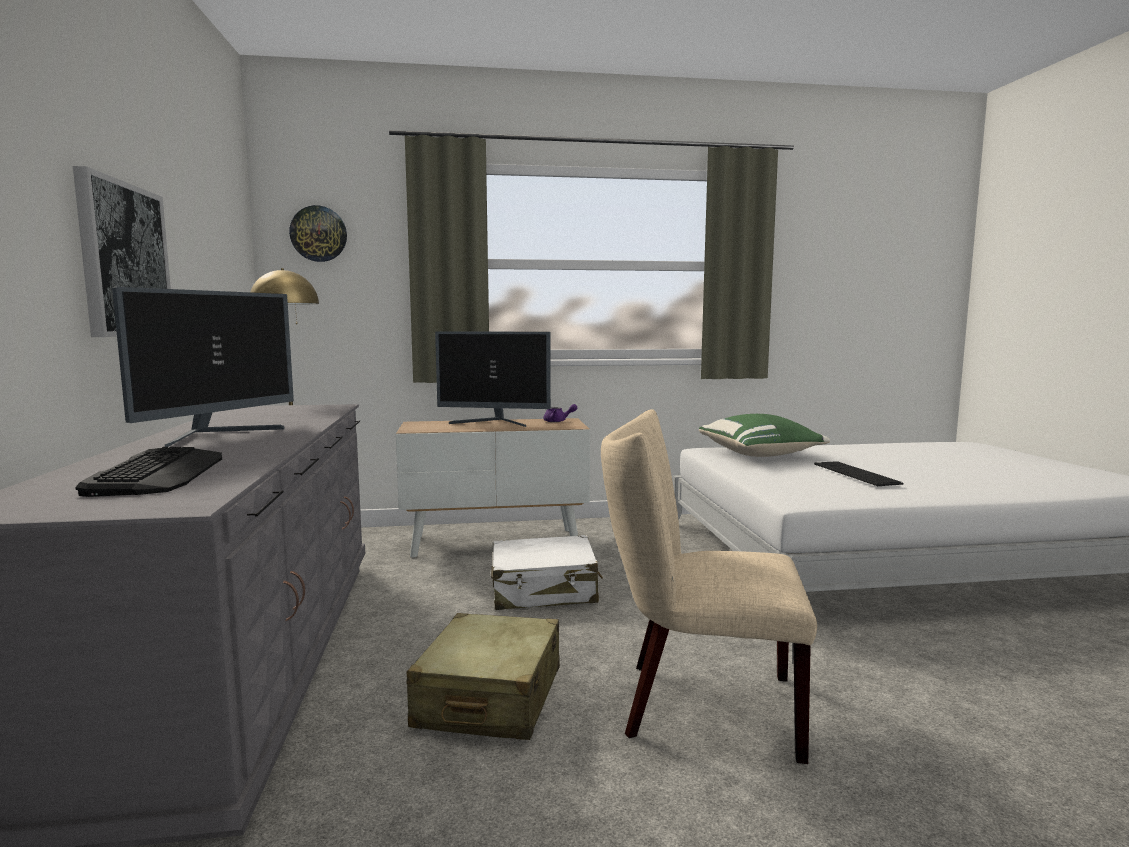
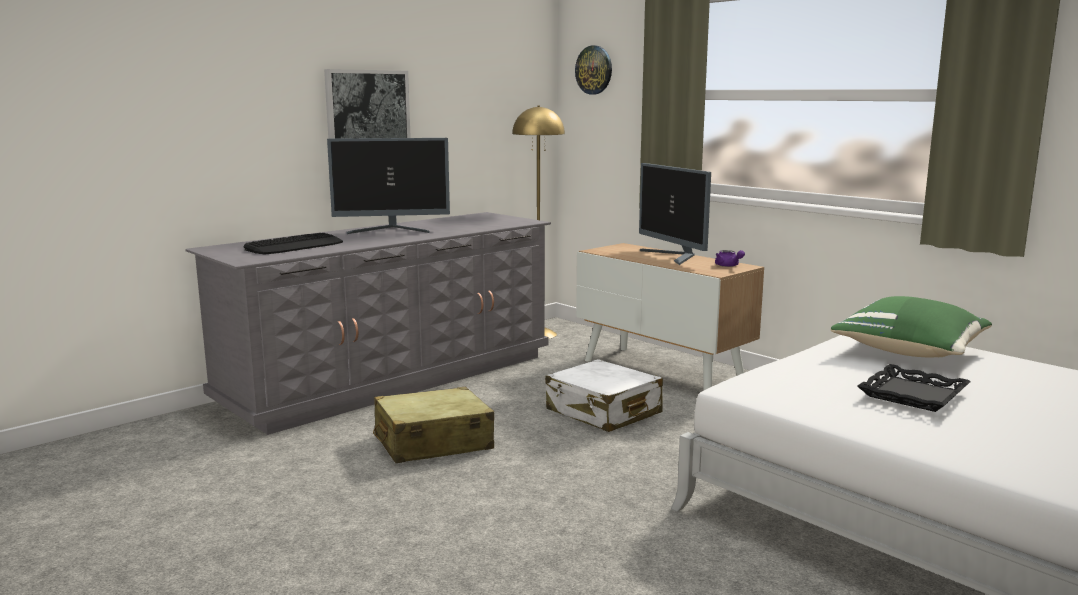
camera: 55 degrees right, 5 degrees up
(698, 706) = (504, 503): beige chair -> none
(855, 473) = (913, 395): keyboard -> black tray

